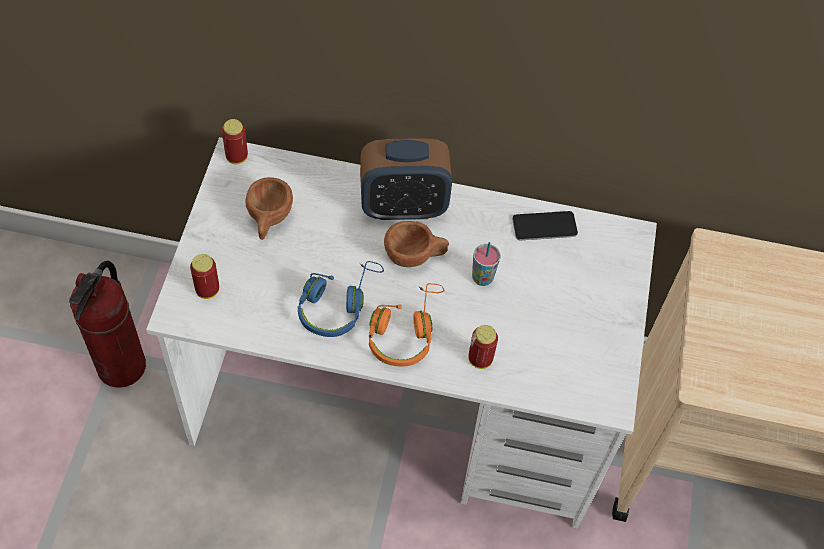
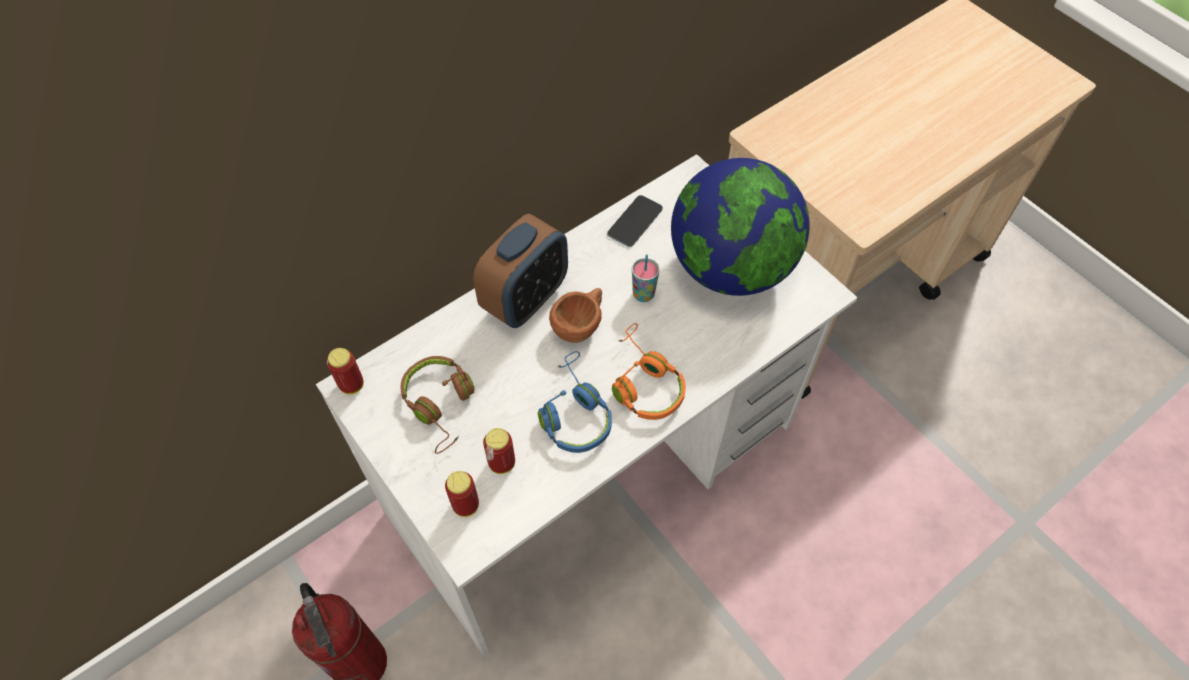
camera: 45 degrees left, 0 degrees up
(269, 220) = (441, 405): brown cup -> brown headphones
(480, 359) = (714, 349): can -> can (502, 463)
(567, 320) = (730, 268): none -> globe

